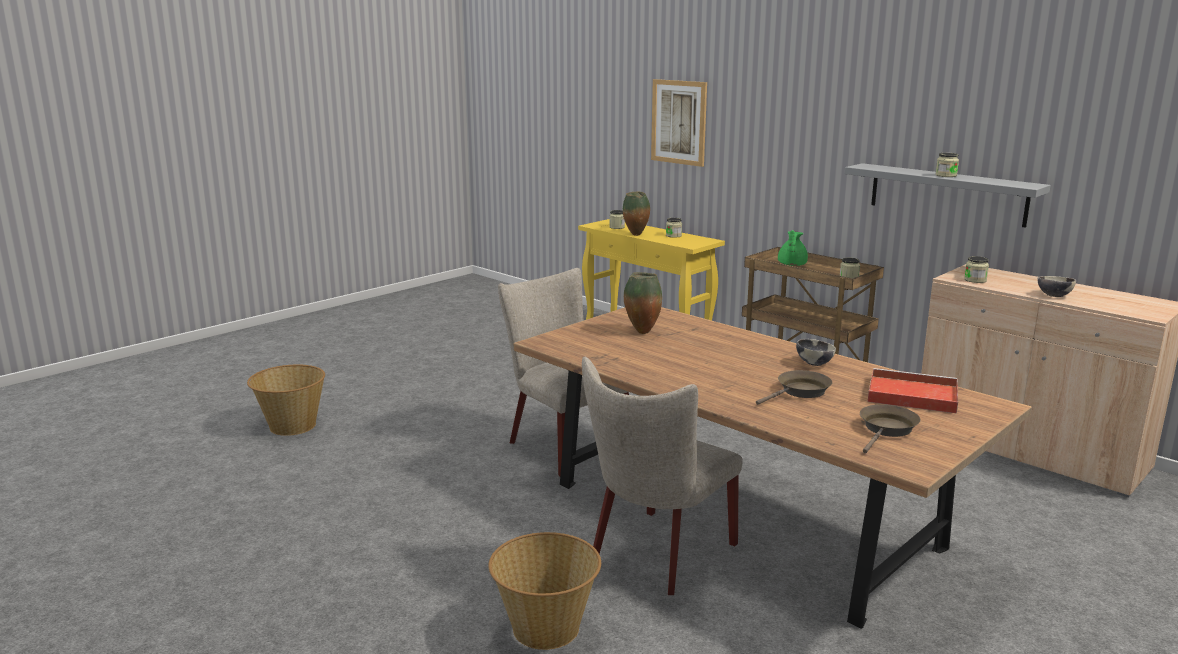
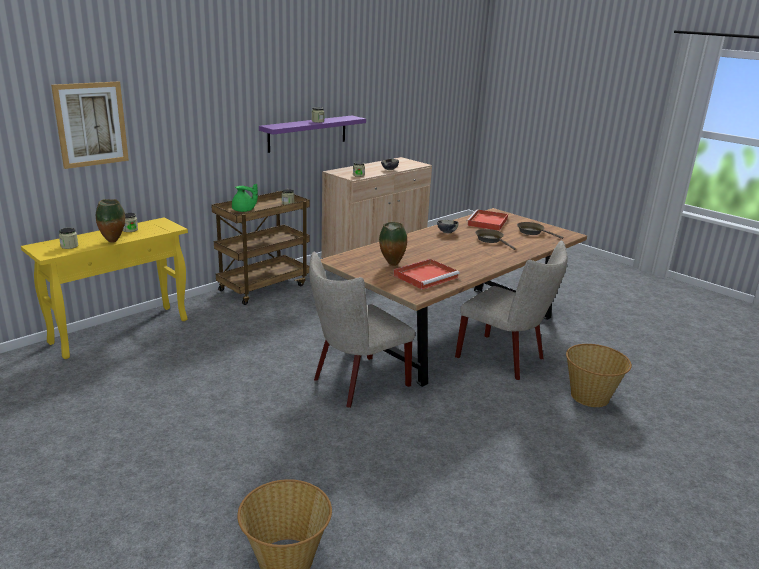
camera: 90 degrees left, 5 degrees up
(608, 348) = (426, 276): none -> red tray
(947, 194) = (307, 133): grey shelf -> purple shelf

